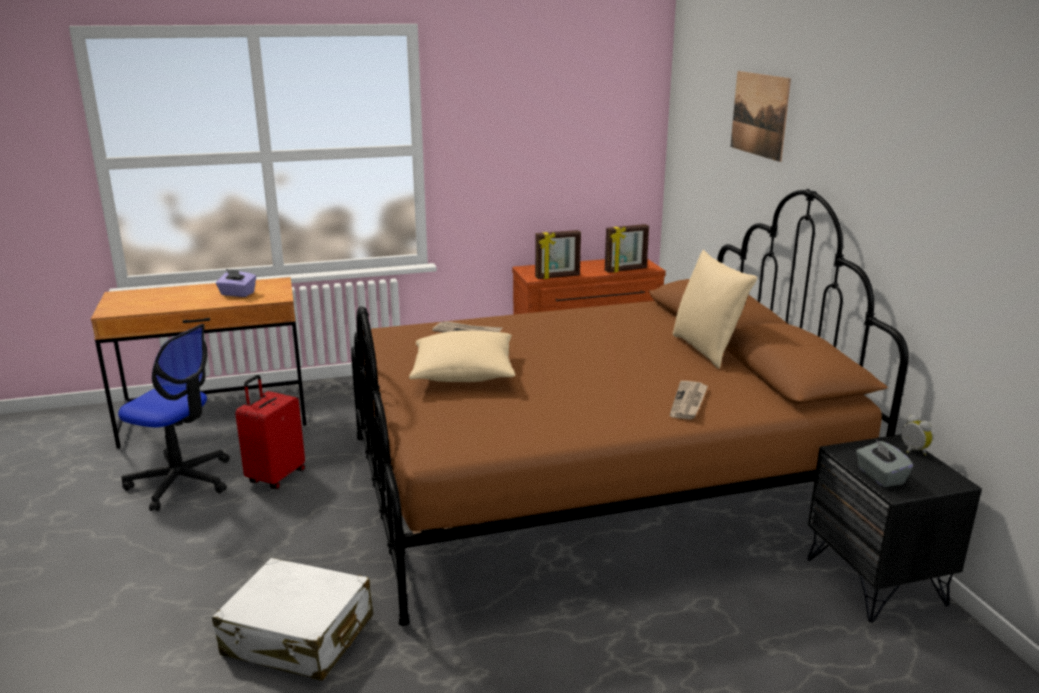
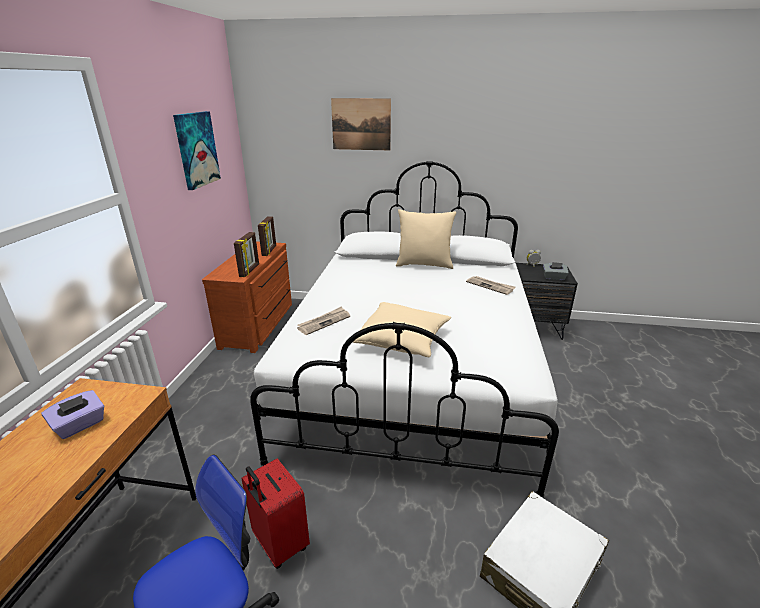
camera: 65 degrees left, 5 degrees up
(557, 119) = (196, 149): none -> picture
(590, 485) = (413, 372): brown bed -> white bed

